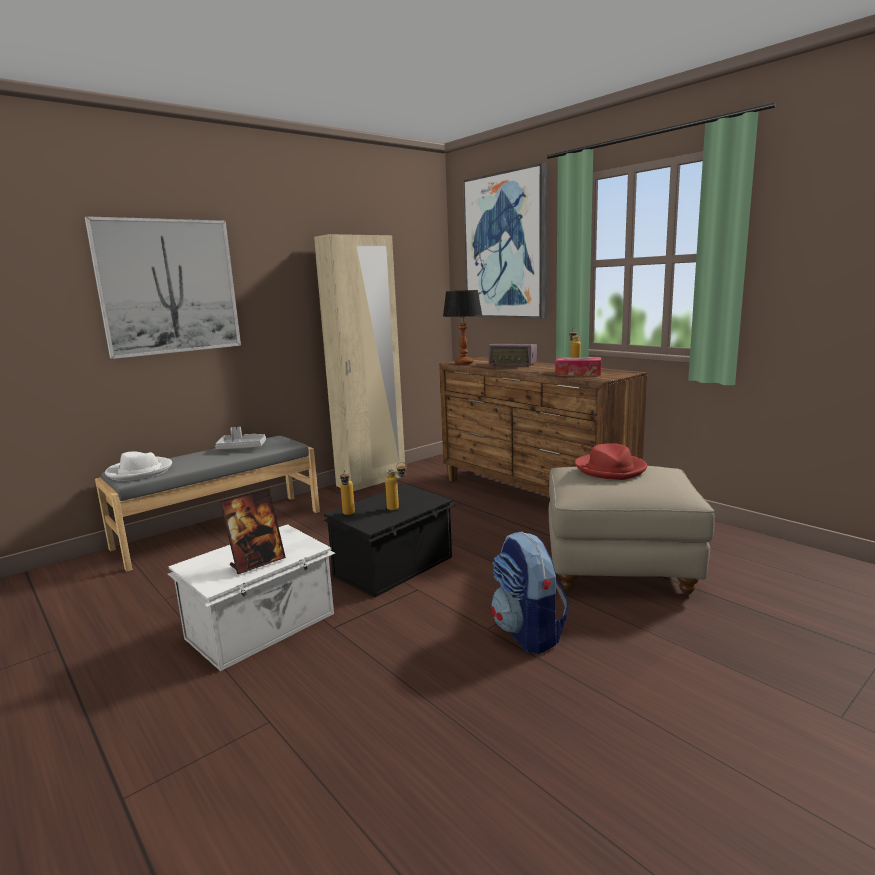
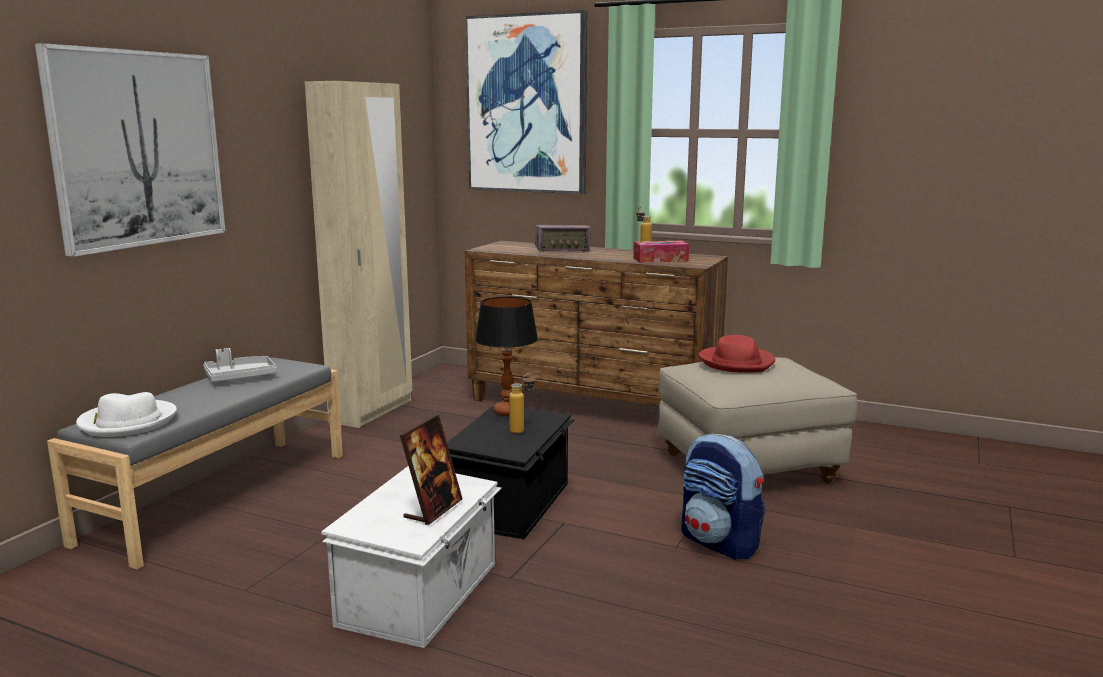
camera: 25 degrees left, 0 degrees up
(348, 515) = (474, 444): bottle -> none
(464, 363) = (498, 250): table lamp -> table lamp (507, 411)

